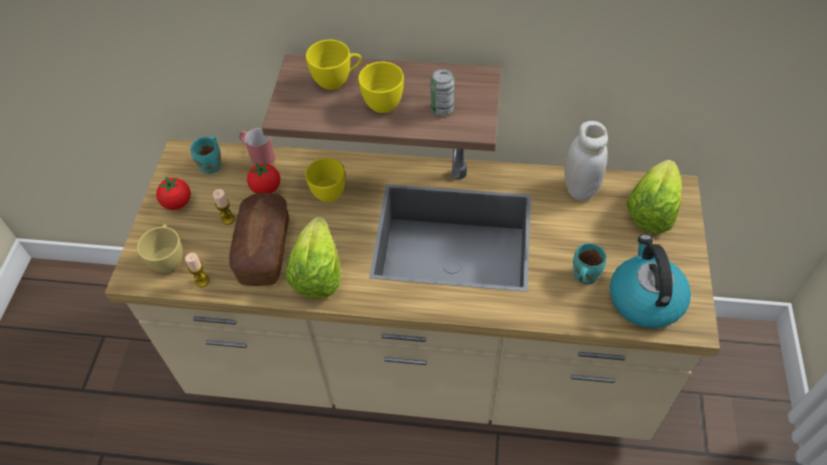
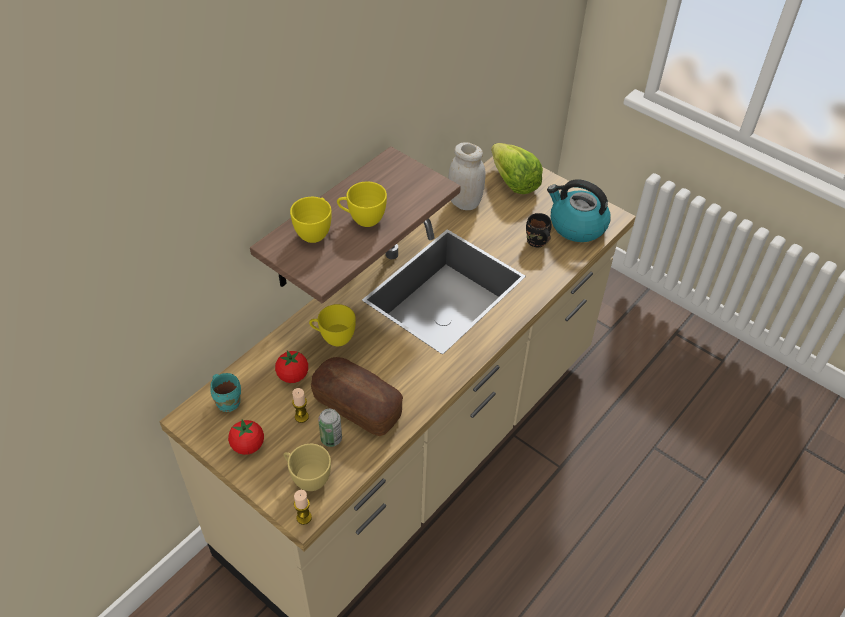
camera: 60 degrees left, 5 degrees down
(202, 281) = (353, 463): candle -> candle (304, 517)
(258, 155) = (249, 364): red mug -> none
(317, 273) = (412, 383): lettuce -> none
(442, 109) = (403, 193): can -> can (331, 439)
(583, 276) = (536, 242): turquoise mug -> black mug

